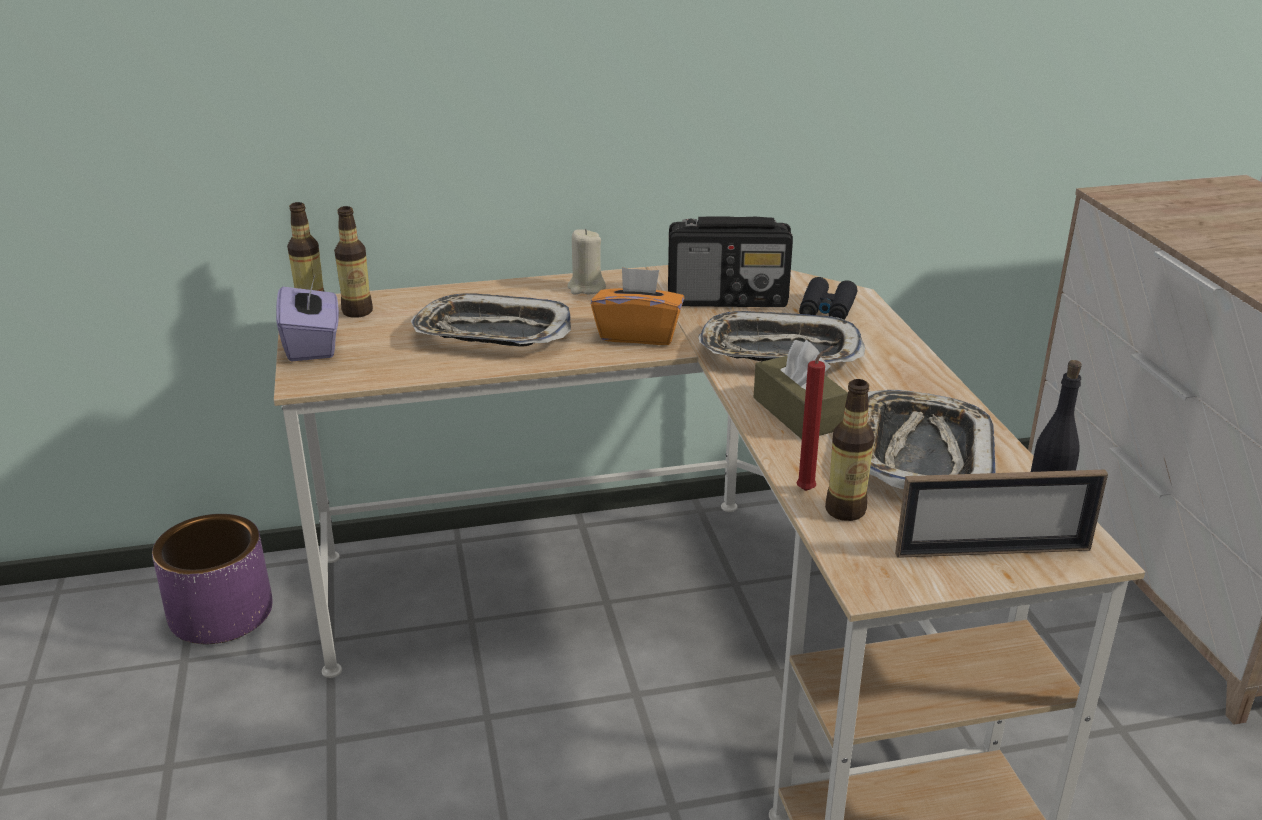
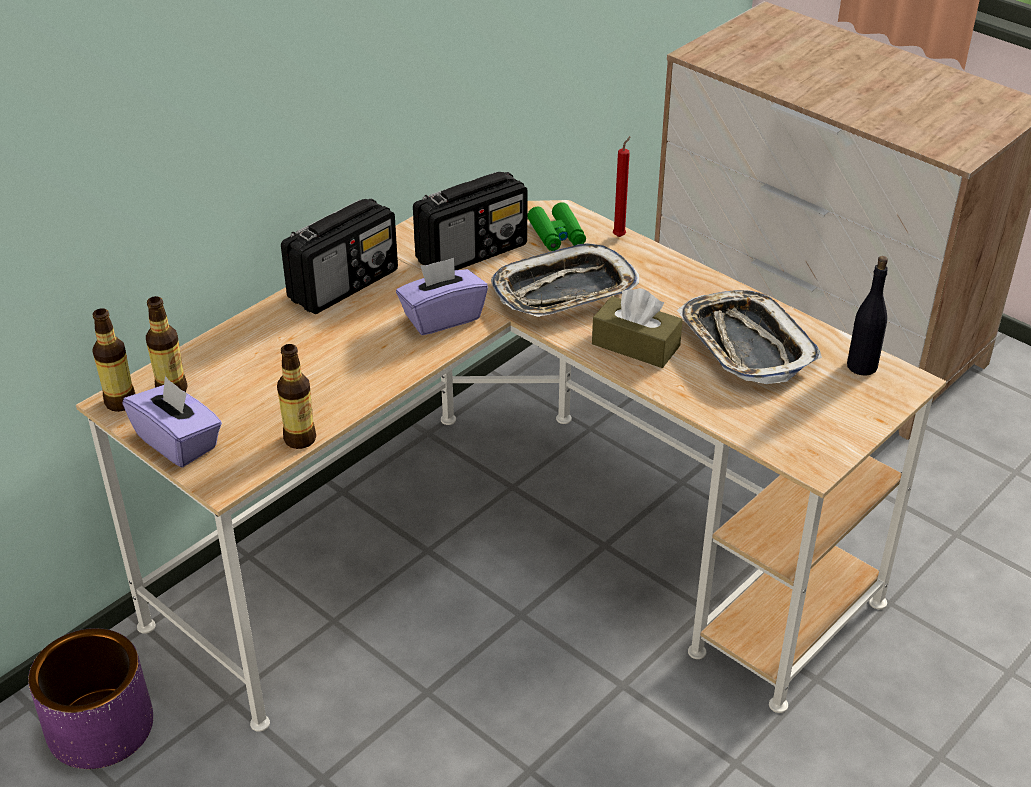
camera: 35 degrees left, 10 degrees up
(492, 332) = (321, 364): tray -> none
(586, 288) = (344, 284): beige candle -> radio
(638, 334) = (442, 317): orange tissue box -> purple tissue box
(809, 490) = (708, 409): red candle -> red candle (620, 236)
(827, 309) = (557, 234): black binoculars -> green binoculars
(845, 510) = (746, 415): bottle -> bottle (300, 439)
(992, 551) = (857, 406): picture frame -> none

